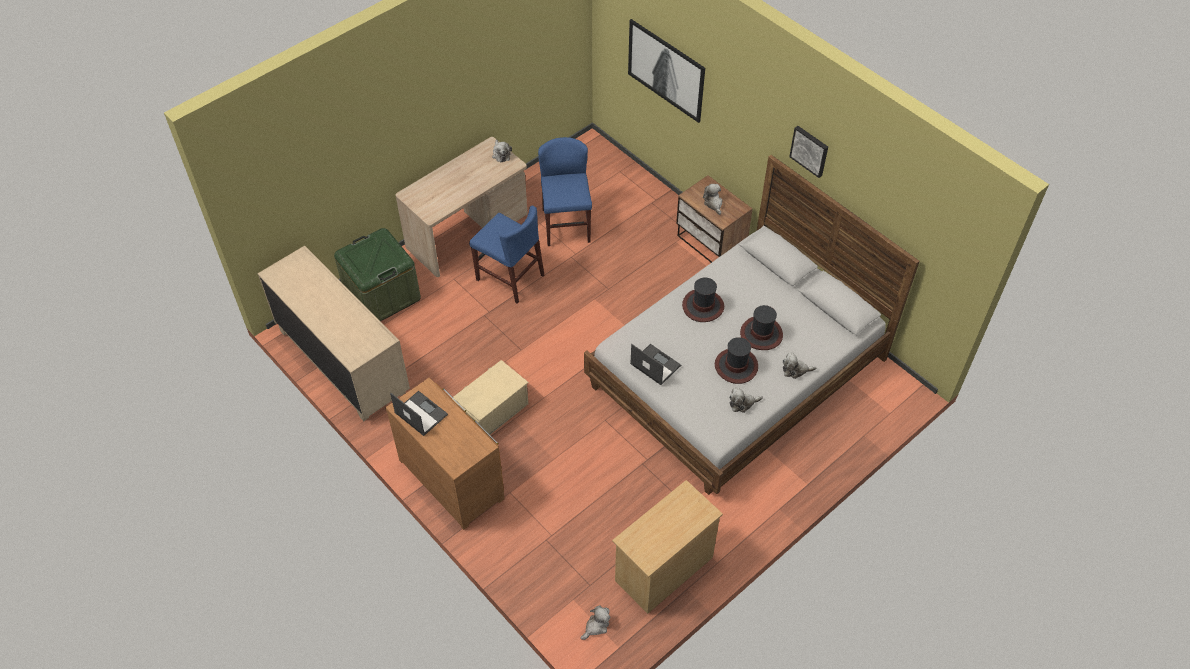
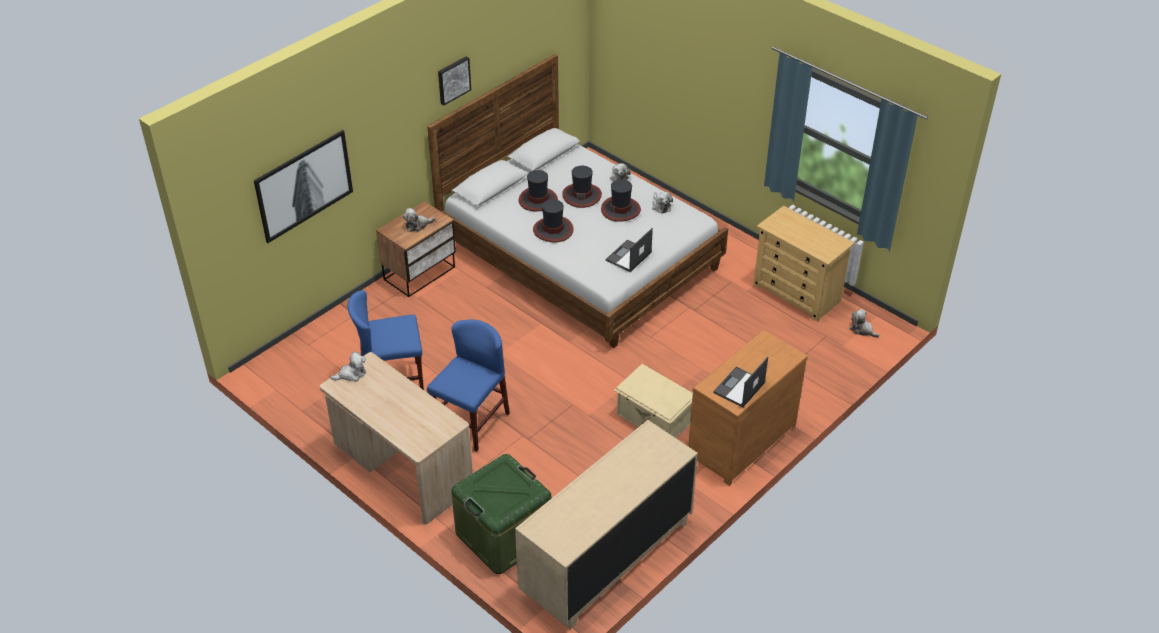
camera: 95 degrees left, 10 degrees down
(753, 296) = (538, 200): none -> hat

